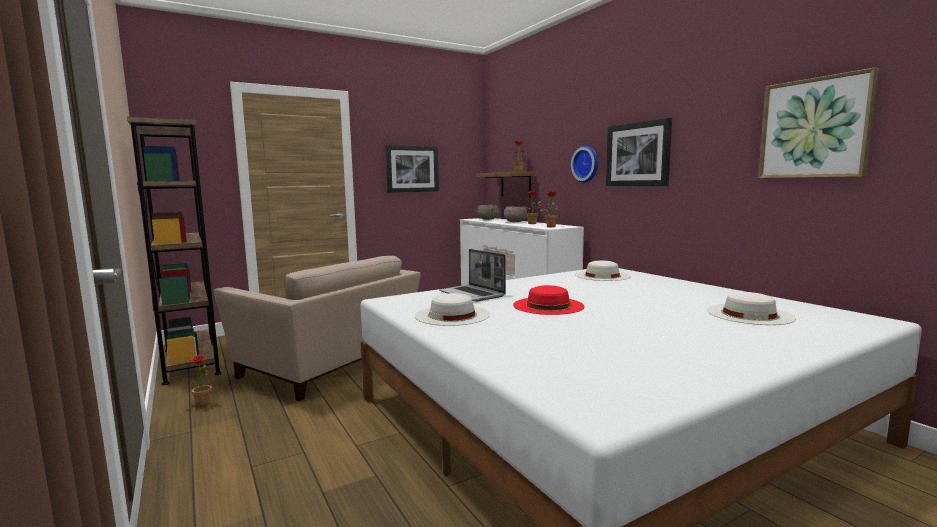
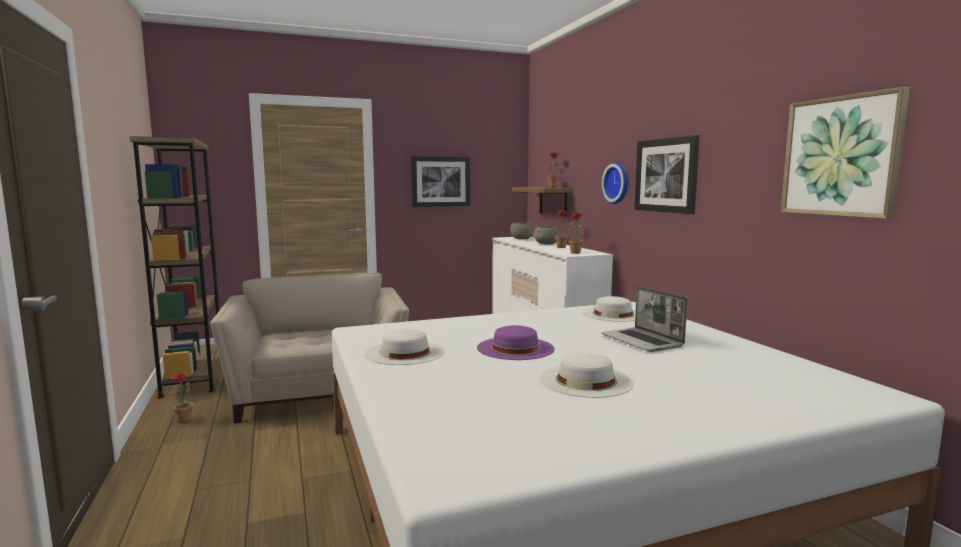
camera: 10 degrees right, 0 degrees up
(329, 366) = (319, 391): beige armchair -> beige armchair turned 150 degrees counterclockwise
(473, 294) = (449, 329): laptop -> laptop (643, 341)
(548, 305) = (515, 348): red hat -> purple hat
(749, 314) = (734, 376): white hat -> white hat (586, 380)

